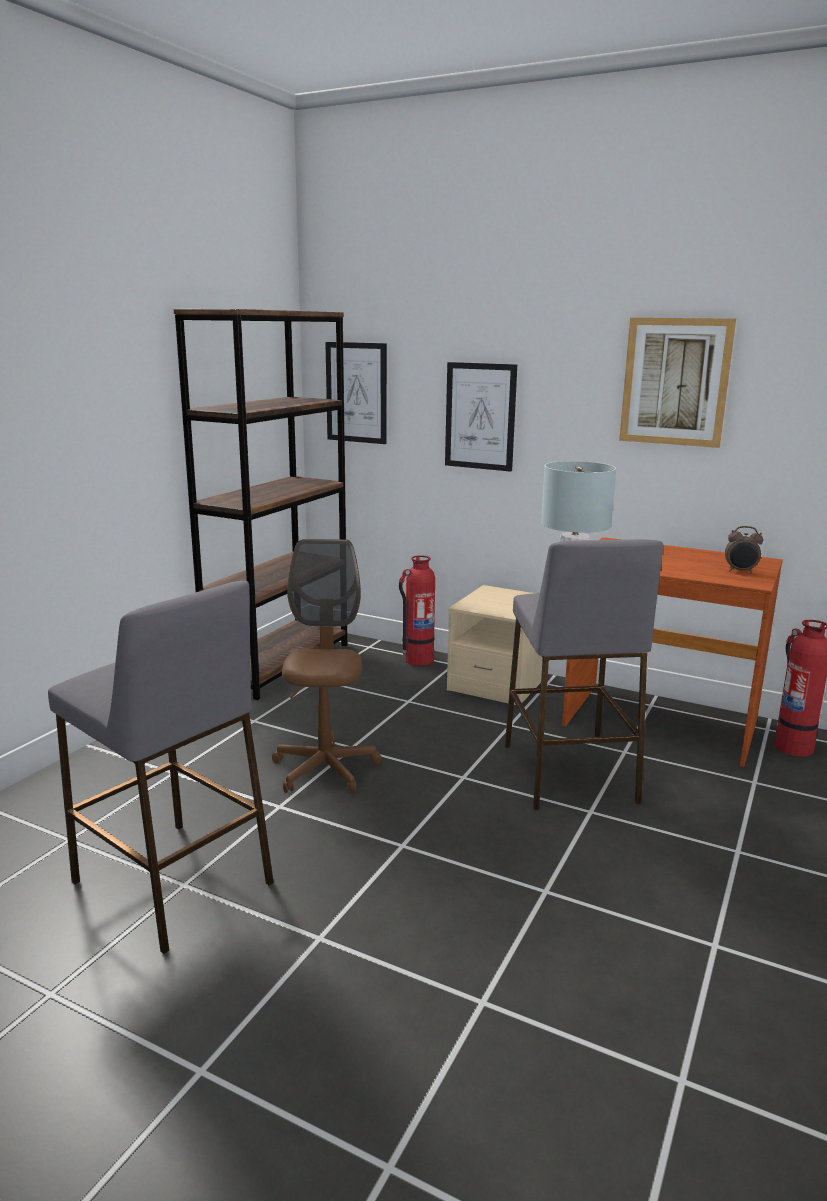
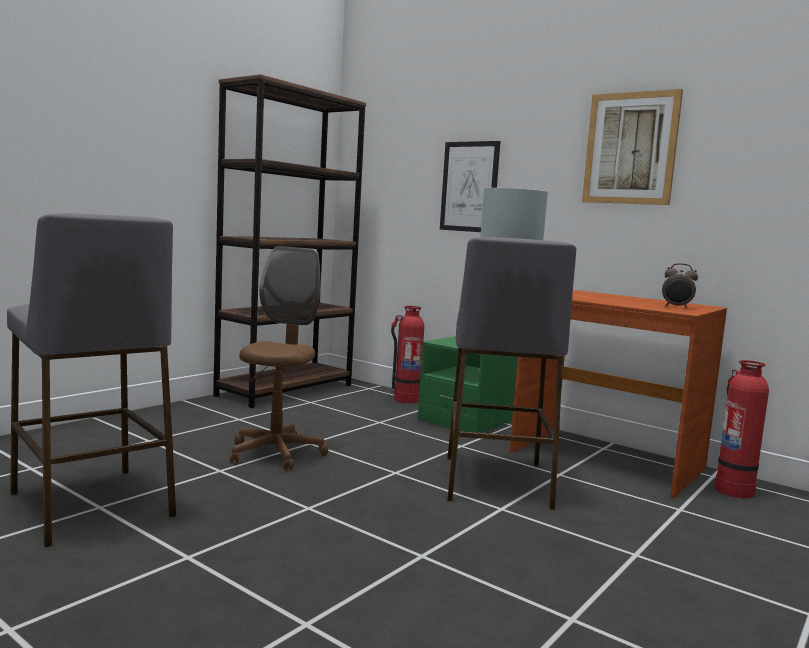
camera: 10 degrees right, 10 degrees down
(356, 392) = (376, 171): picture -> none
(498, 684) = (467, 420): beige nightstand -> green nightstand

